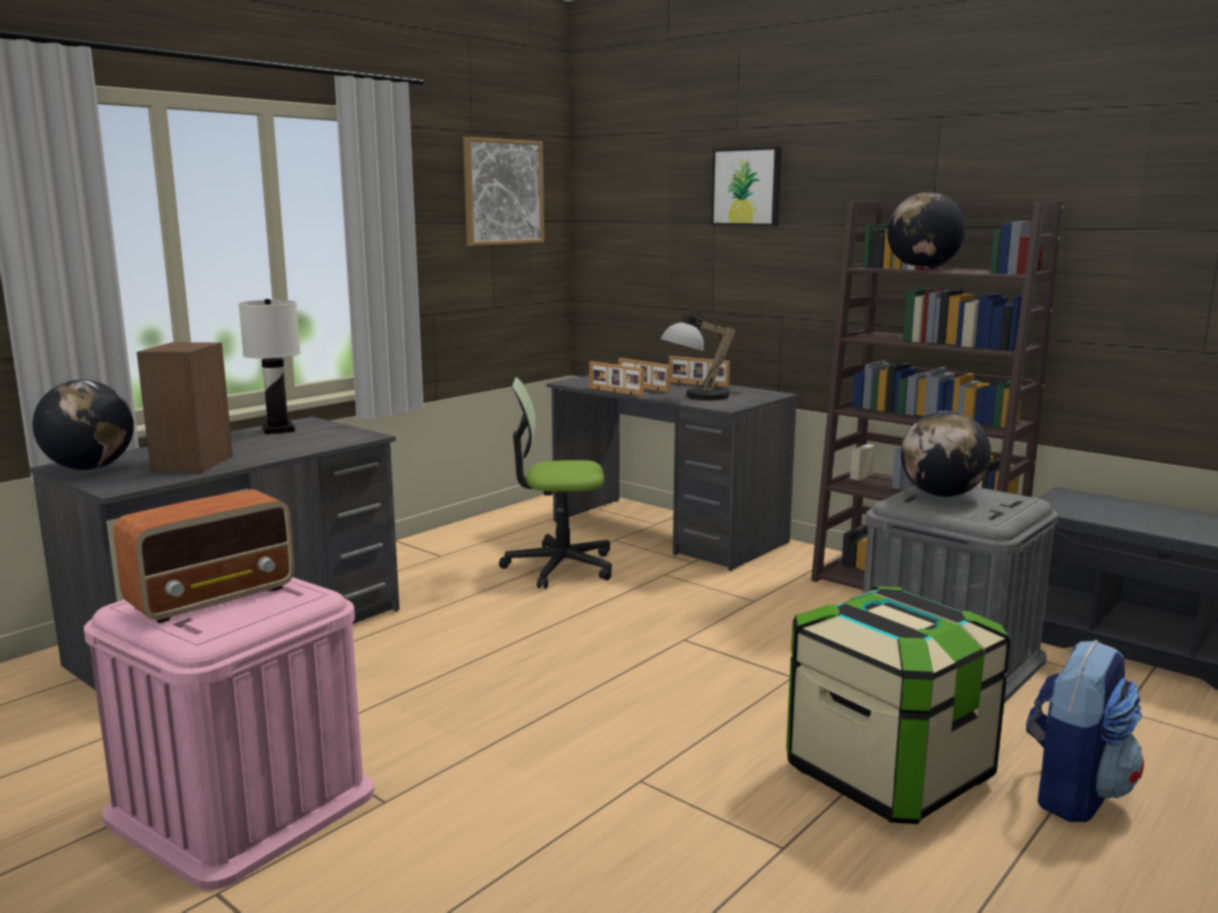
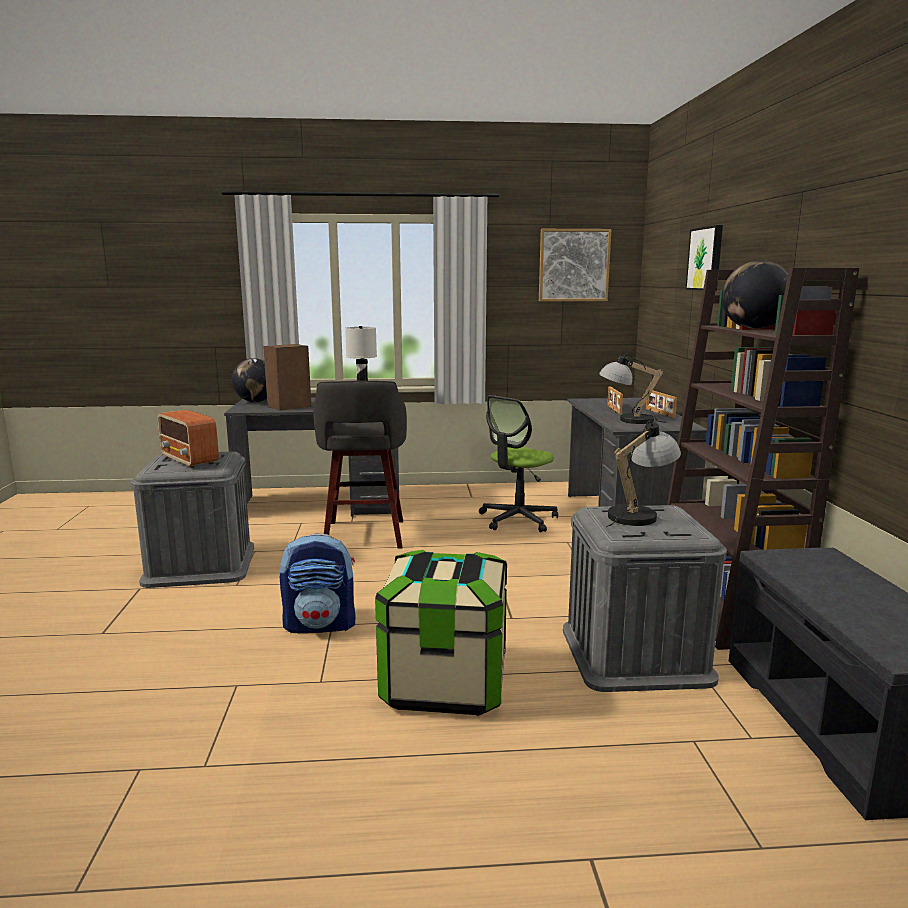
camera: 45 degrees right, 0 degrees up
(214, 598) = (189, 460): radio -> radio turned 45 degrees clockwise
(241, 804) = (200, 564): pink storage box -> grey storage box
(415, 655) = (364, 536): none -> grey stool
(559, 566) = (517, 519): office chair -> office chair turned 90 degrees counterclockwise
(615, 392) = (587, 409): picture frame -> none
(941, 495) = (639, 514): globe -> table lamp
(1073, 792) = (526, 753): backpack -> backpack (321, 625)

